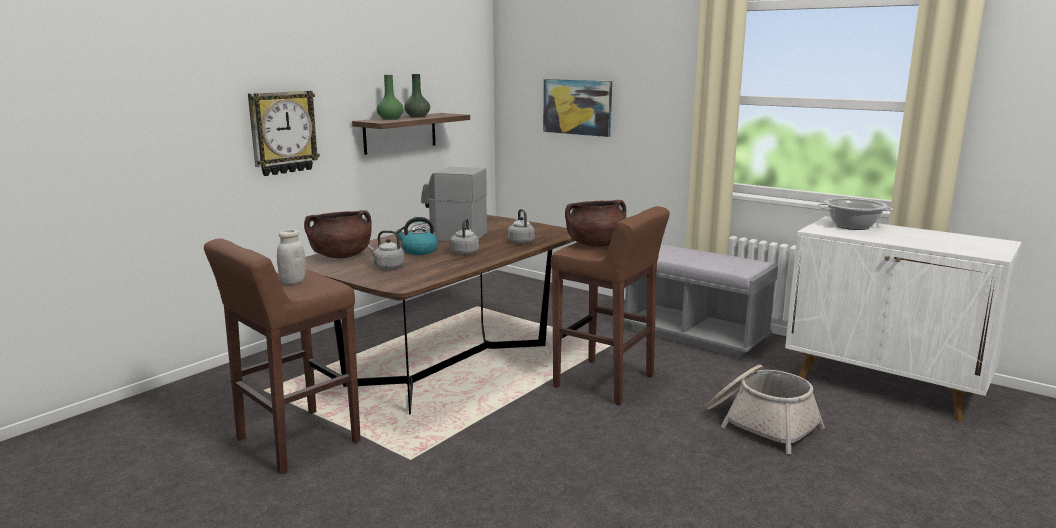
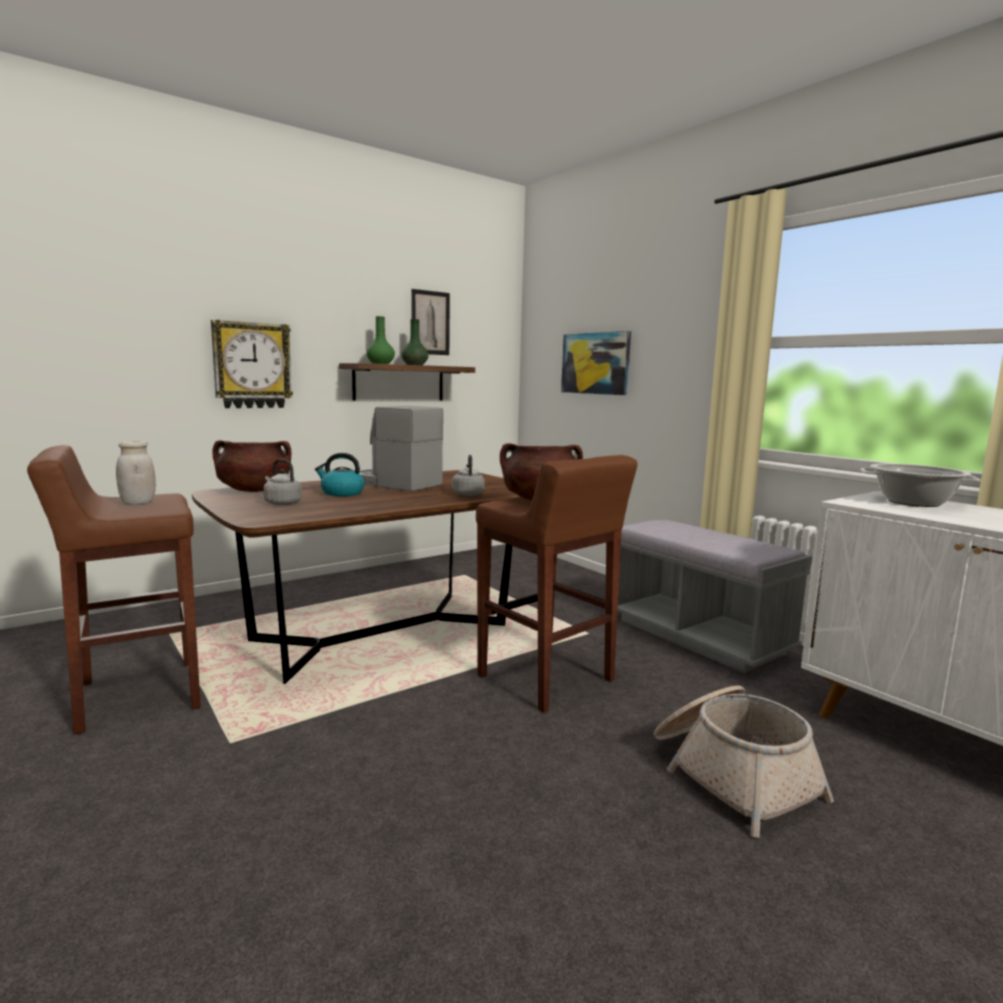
camera: 15 degrees right, 5 degrees down
(422, 73) = (430, 323): none -> picture
(465, 252) = (389, 498): grey kettle -> none

